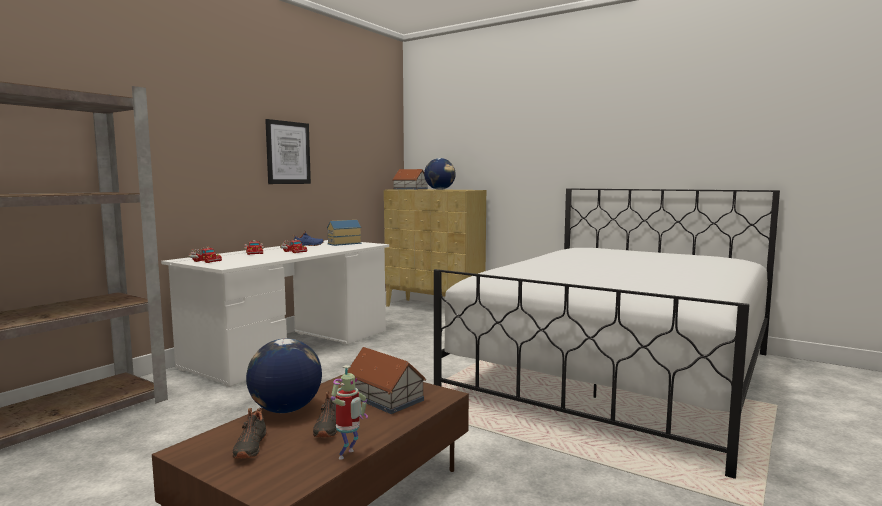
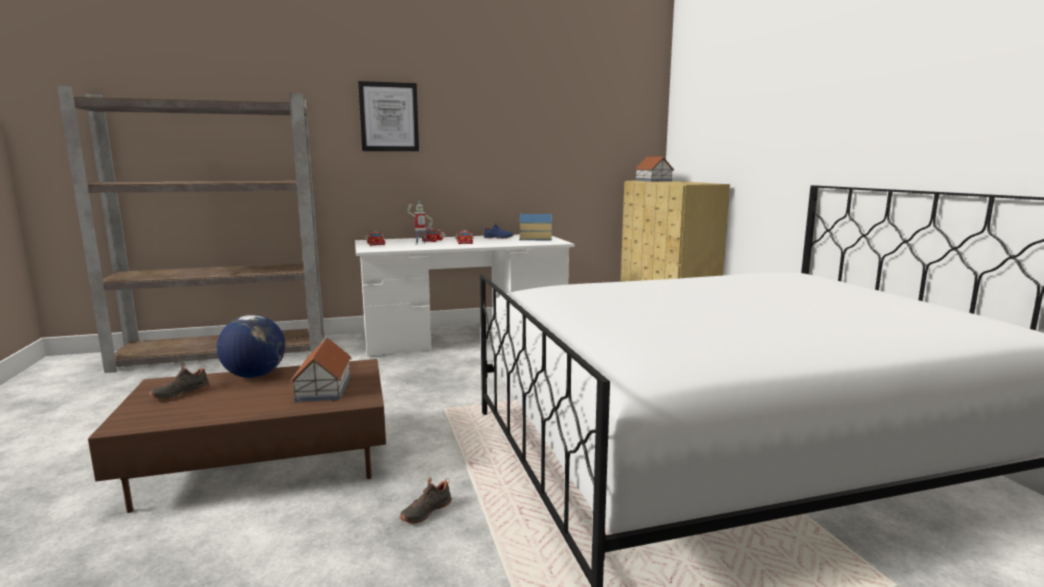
camera: 40 degrees right, 5 degrees up
(288, 152) = (494, 142): picture -> picture (389, 117)
(327, 428) = (239, 397): black shoe -> black shoe (425, 511)
(348, 455) = (201, 419): toy robot -> toy robot (420, 244)
(440, 189) = (672, 182): globe -> none

